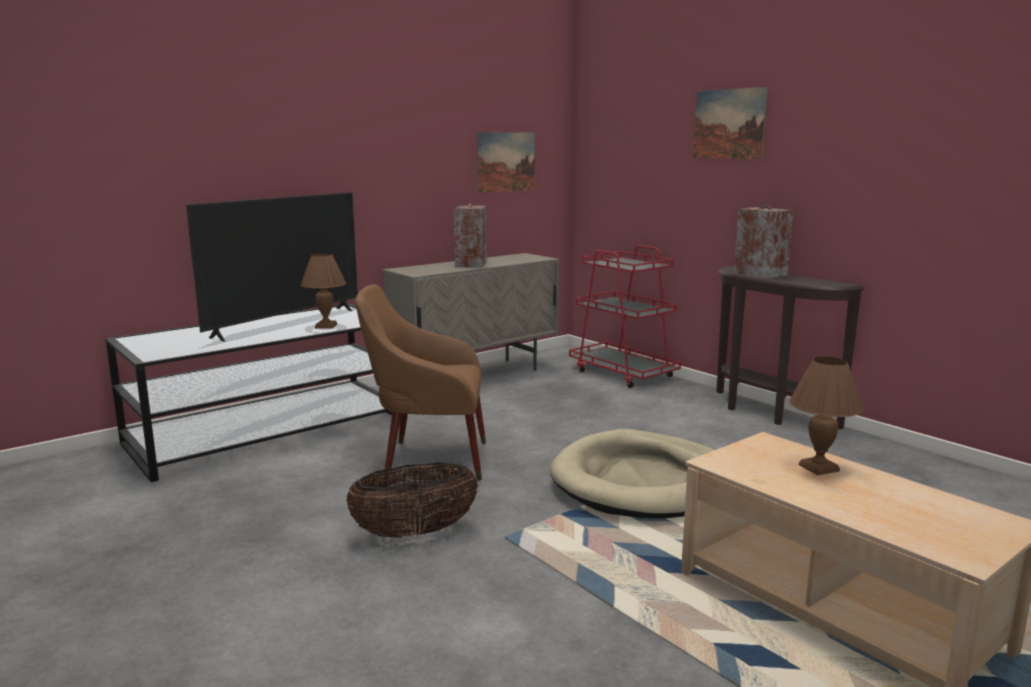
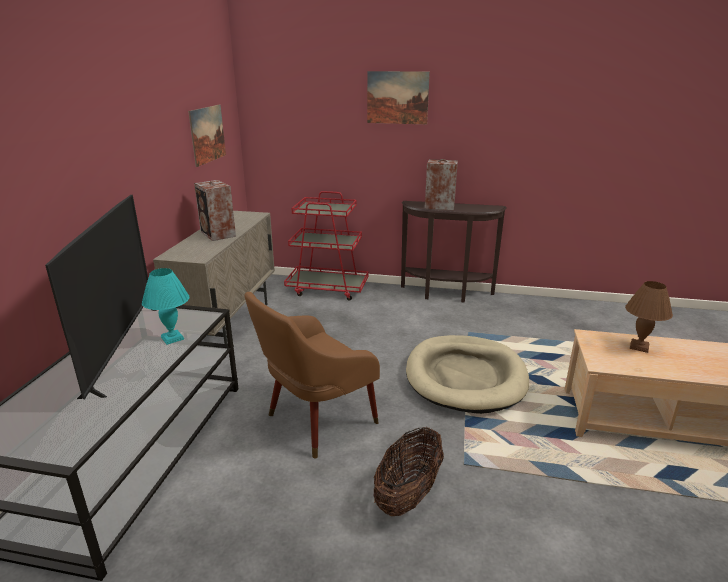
camera: 40 degrees left, 10 degrees up
(326, 326) = (173, 338): brown table lamp -> turquoise table lamp

